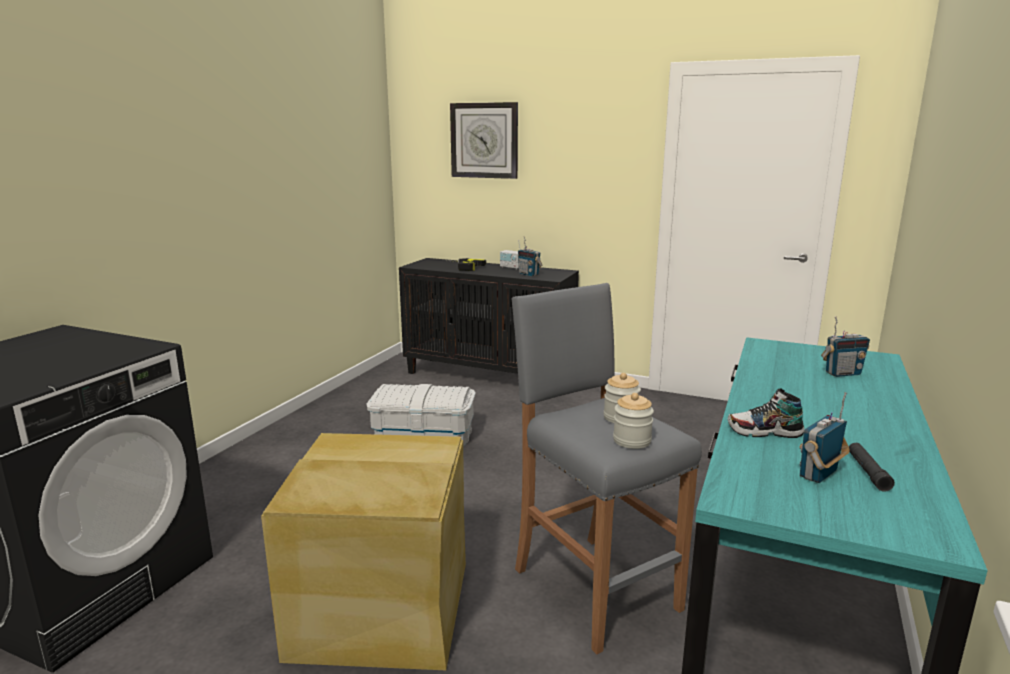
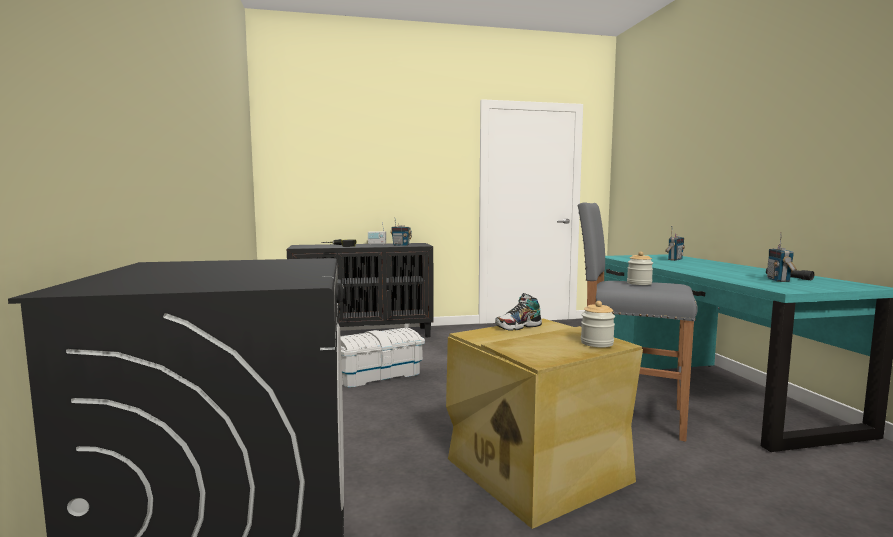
camera: 35 degrees left, 10 degrees down
(484, 140) = (344, 147): wall clock -> none
(632, 441) = (672, 288): jar -> jar (597, 343)
(764, 432) = (717, 275): shoe -> shoe (518, 327)

